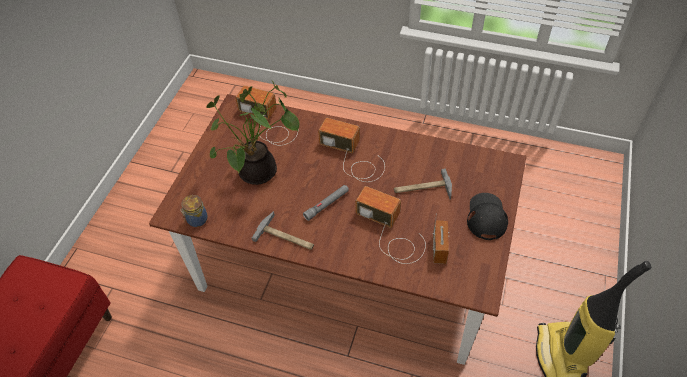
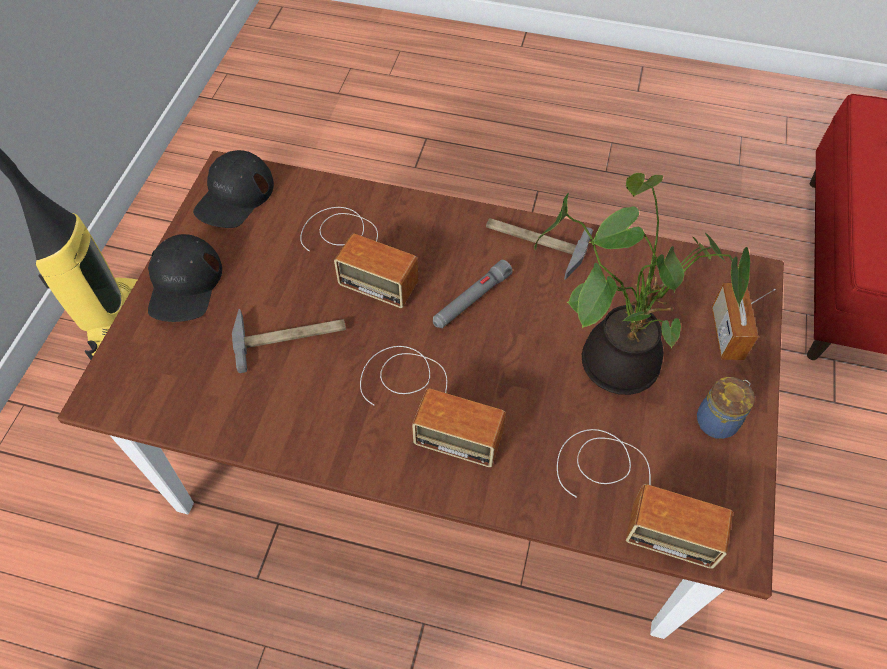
camera: 175 degrees right, 5 degrees up
(196, 220) = (700, 266): jar -> jar (717, 420)
(439, 249) = (278, 230): radio -> radio (726, 334)
(472, 274) = (234, 196): none -> black cap

